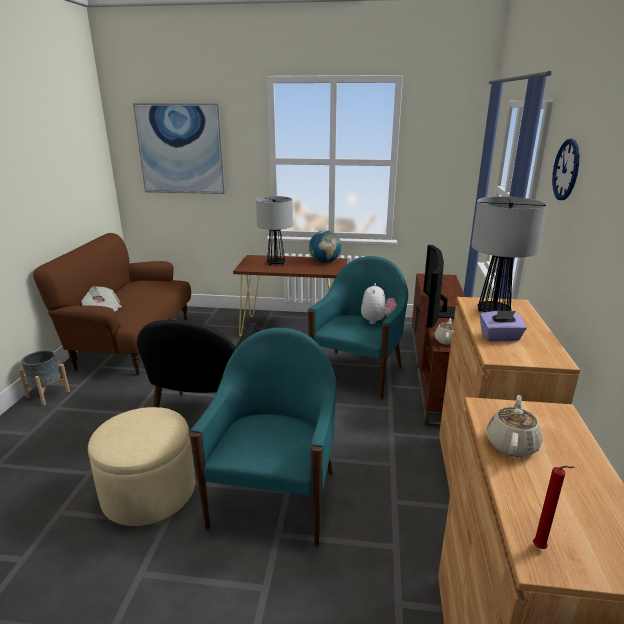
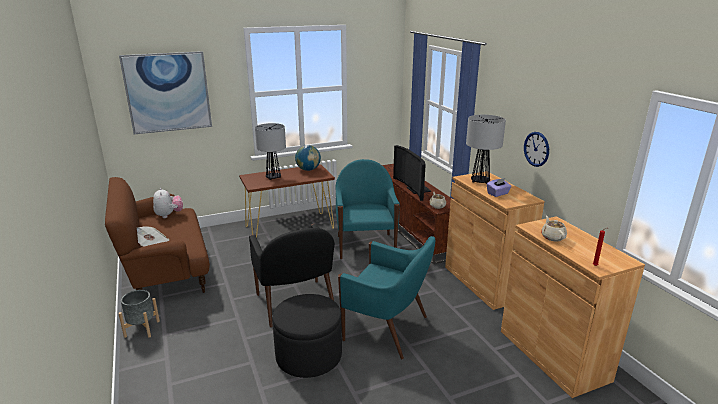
camera: 30 degrees left, 0 degrees up
(149, 492) = (309, 356): beige ottoman -> black ottoman
(274, 497) = (387, 329): turquoise armchair -> turquoise armchair turned 135 degrees clockwise
(378, 321) = (375, 205): plush toy -> plush toy (169, 215)
(566, 170) = (503, 97): wall clock -> wall clock (536, 149)

